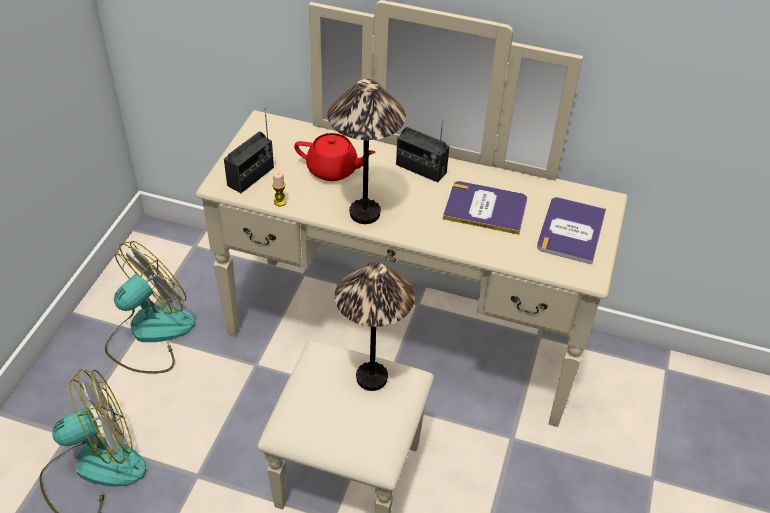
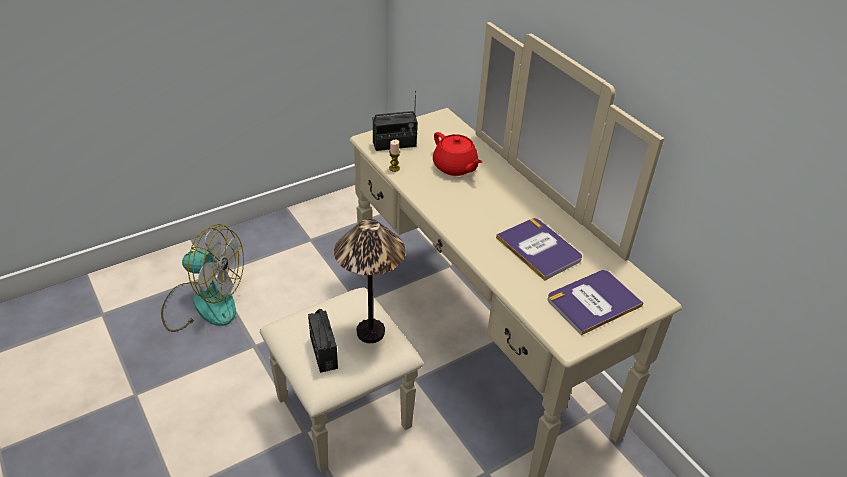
camera: 40 degrees right, 5 degrees down
(149, 334) = (315, 245): fan -> none
(365, 213) = (443, 204): table lamp -> none
(421, 169) = (521, 198): radio -> radio (323, 352)

